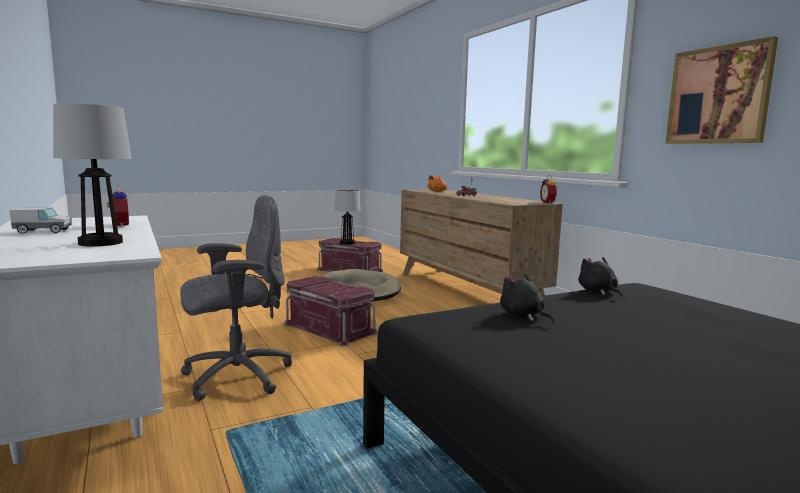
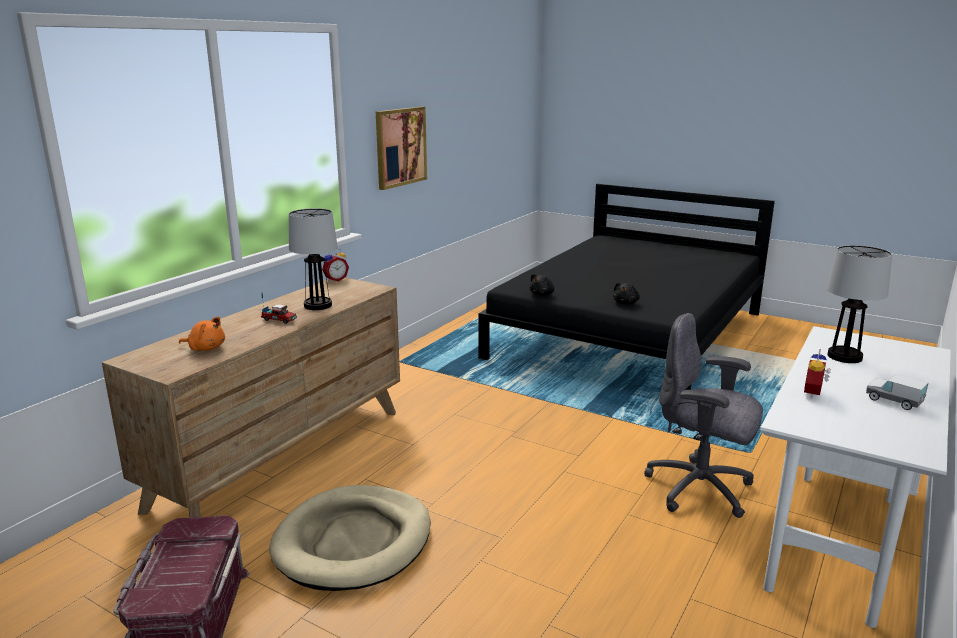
camera: 120 degrees left, 10 degrees up
(331, 328) = (537, 495): red storage box -> none
(347, 243) = (188, 565): table lamp -> table lamp (317, 305)

